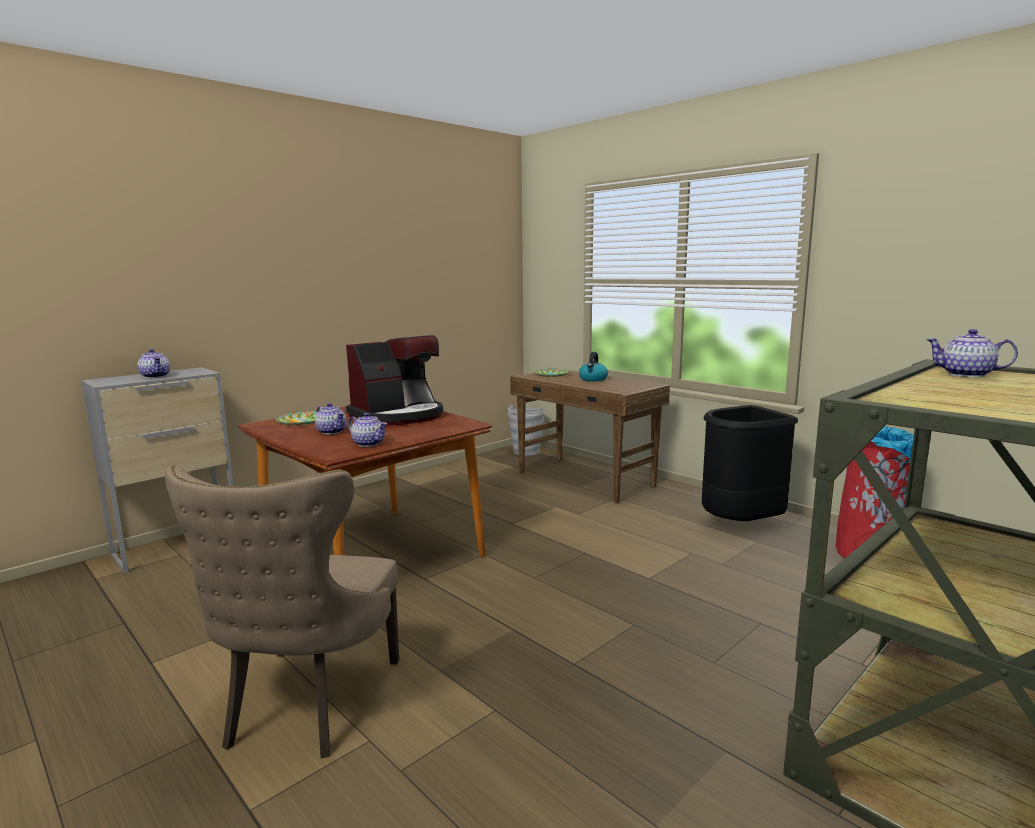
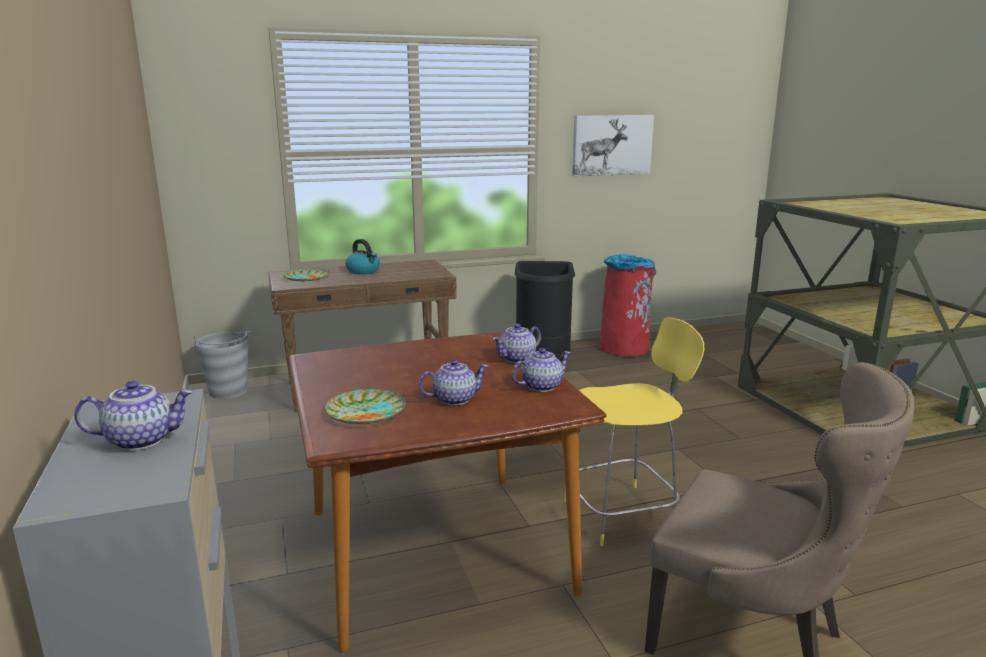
camera: 65 degrees left, 5 degrees up
(398, 416) = (414, 360): coffee machine -> none
(472, 614) = (623, 513): none -> yellow stool
(916, 281) = (611, 145): none -> picture
(967, 374) = (812, 205): teapot -> teapot (517, 359)

